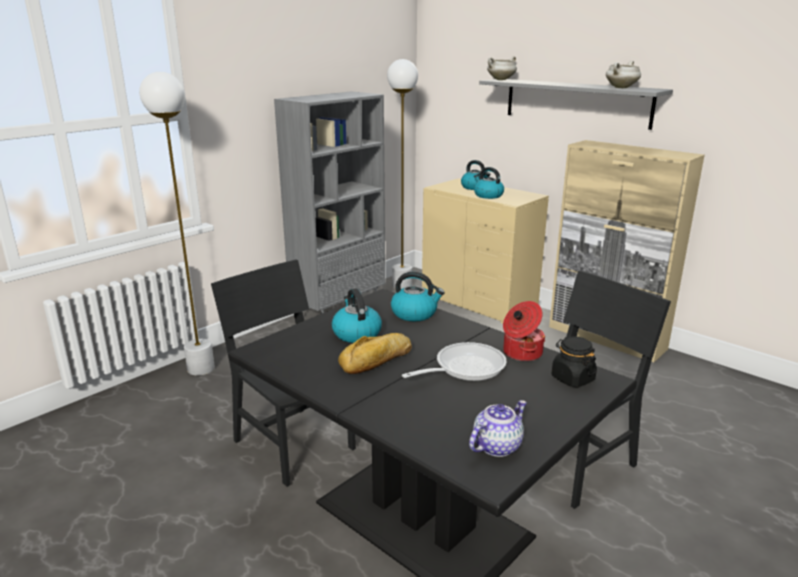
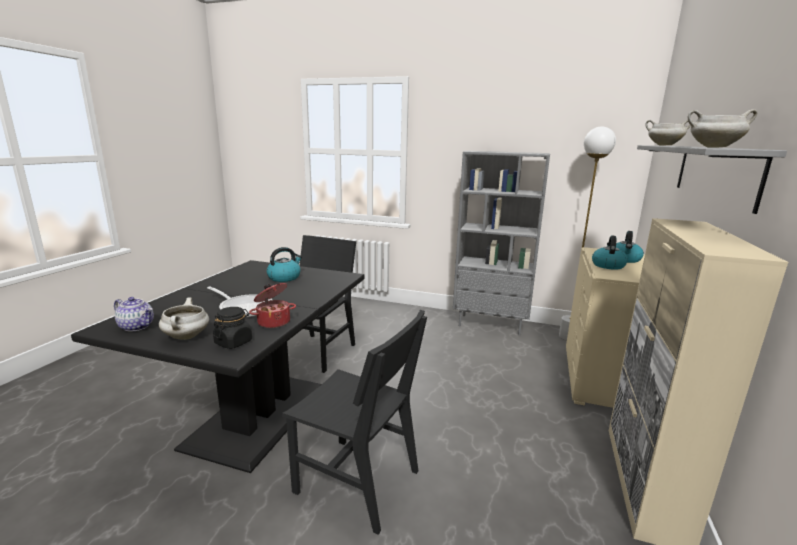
camera: 65 degrees right, 5 degrees down
(201, 369) = (374, 307): white floor lamp -> none
(378, 360) = (248, 286): bread -> none
(415, 313) = (325, 286): kettle -> none
(547, 407) = (187, 337): none -> white cooking pot

